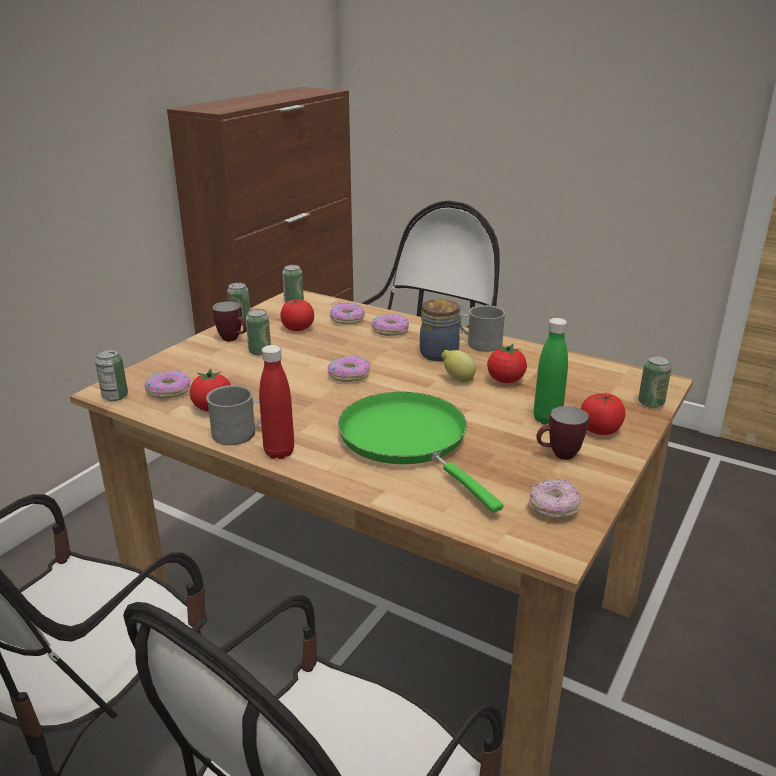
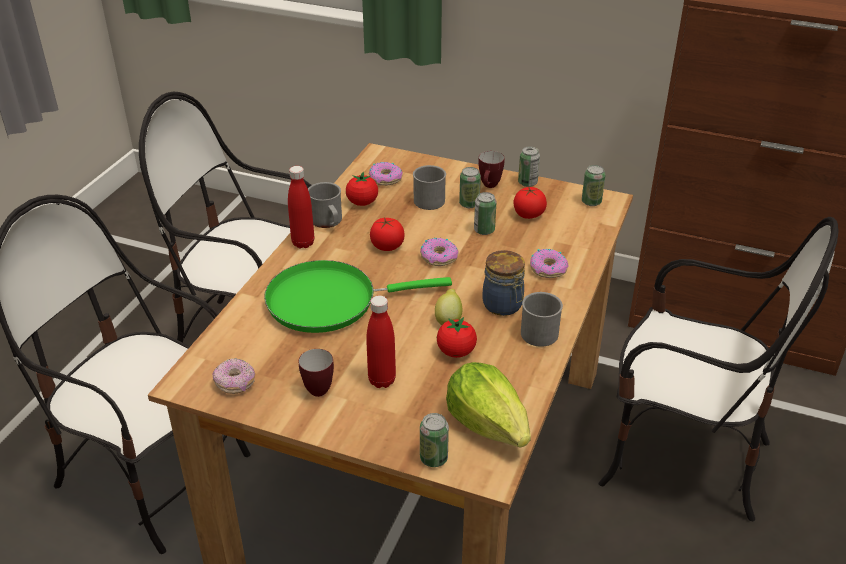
camera: 80 degrees right, 10 degrees up
(115, 396) = (371, 159): can -> can (484, 230)
(233, 370) = (429, 198): none -> grey mug
(347, 319) = (565, 239): donut -> none
(408, 440) = (329, 301): green frying pan -> green frying pan turned 150 degrees counterclockwise
(547, 419) = (382, 380): green bottle -> red bottle
(600, 429) = (368, 416): tomato -> tomato (387, 246)
(603, 376) = (489, 424): none -> lettuce

